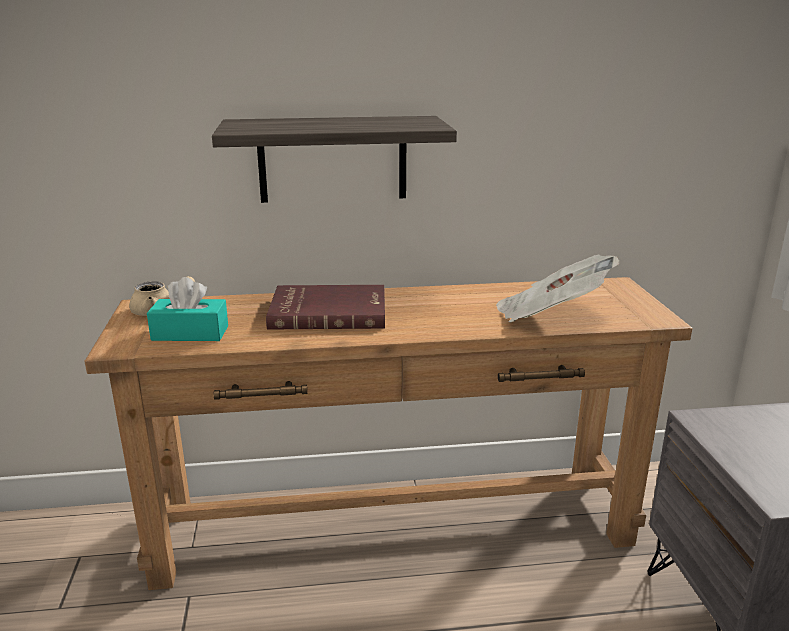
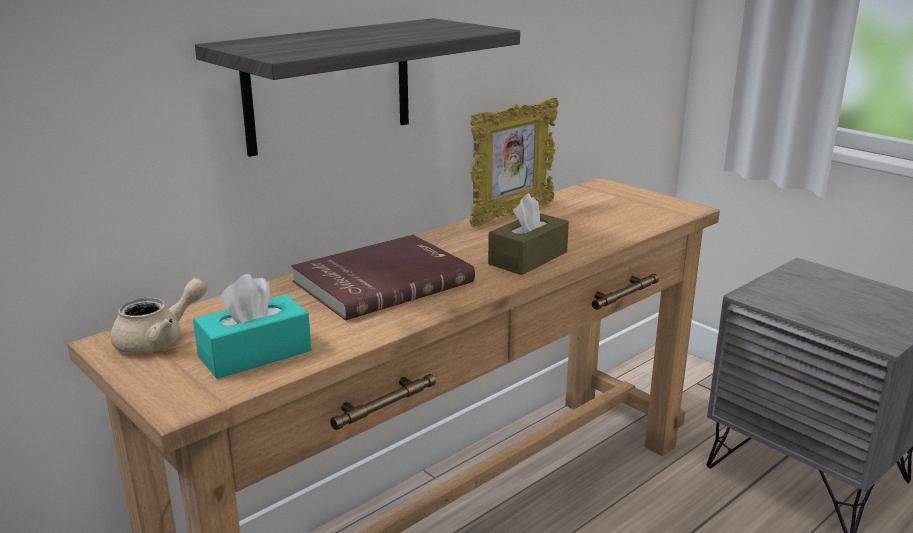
camera: 35 degrees left, 0 degrees up
(452, 323) = (528, 258): none -> brown tissue box
(496, 289) = (511, 214): none -> picture frame
(550, 316) = (600, 228): newspaper -> none

